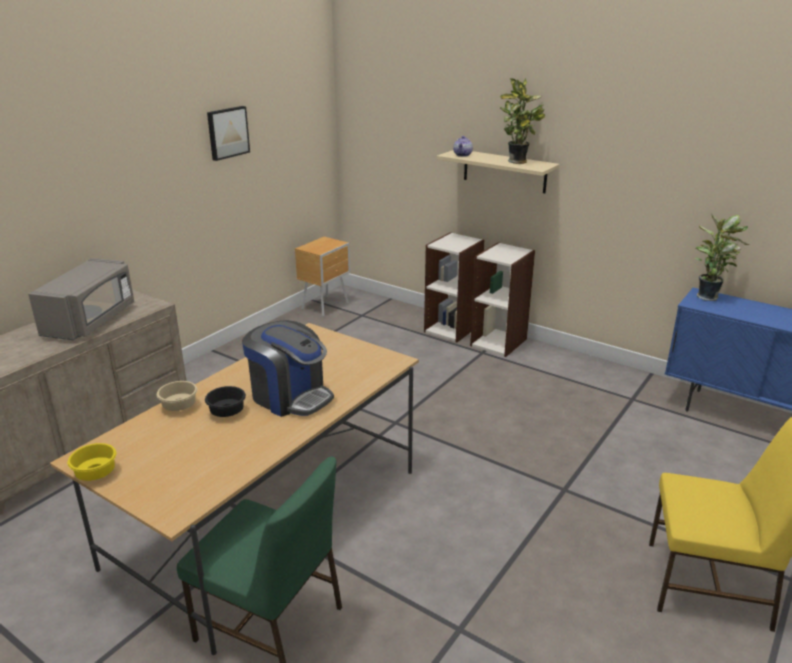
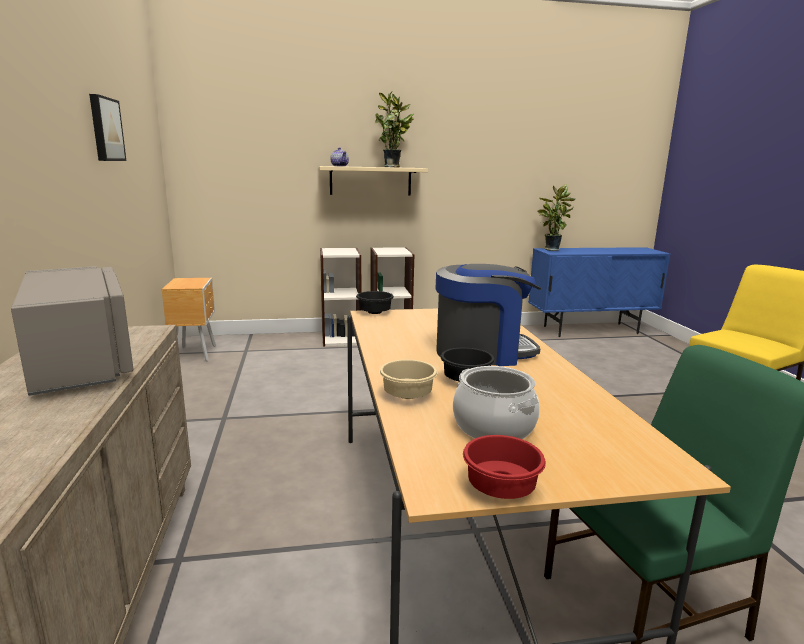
camera: 45 degrees left, 10 degrees down
(97, 474) = (503, 488): yellow bowl -> red bowl
(167, 446) = (494, 426): none -> cooking pot
(316, 331) = (375, 313): none -> black bowl

